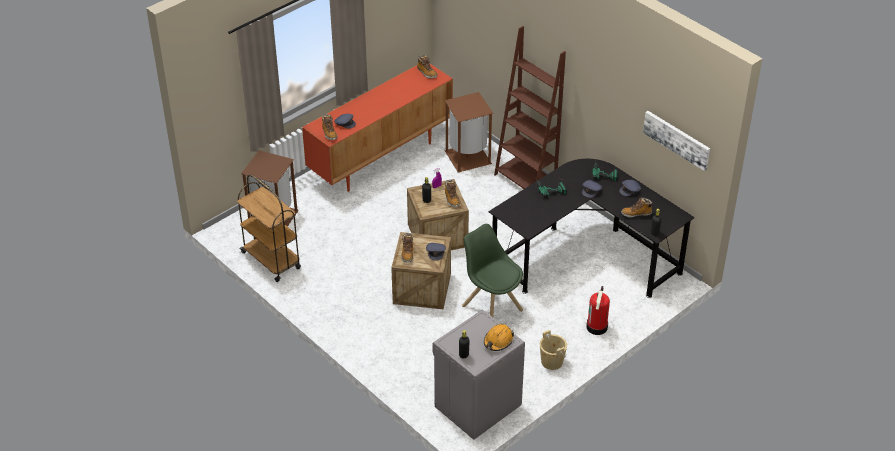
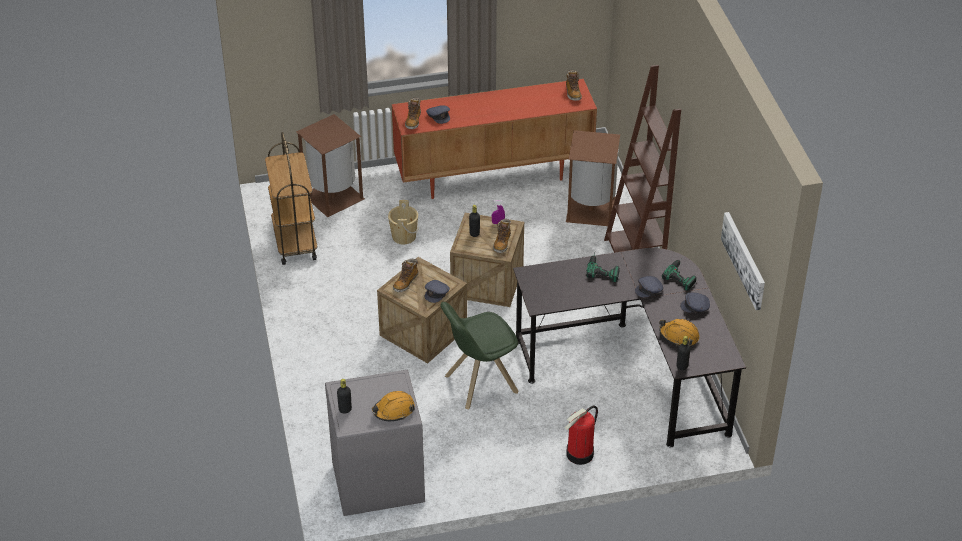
camera: 30 degrees right, 0 degrees up
(491, 308) = (480, 383): green chair -> green chair turned 105 degrees counterclockwise
(552, 362) = (497, 470): beige bucket -> beige bucket (404, 236)
(636, 213) = (679, 336): boot -> orange hard hat

